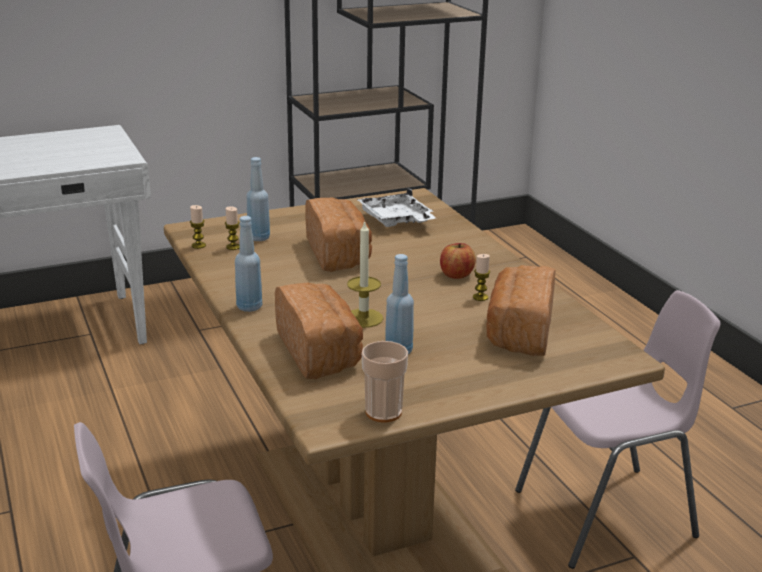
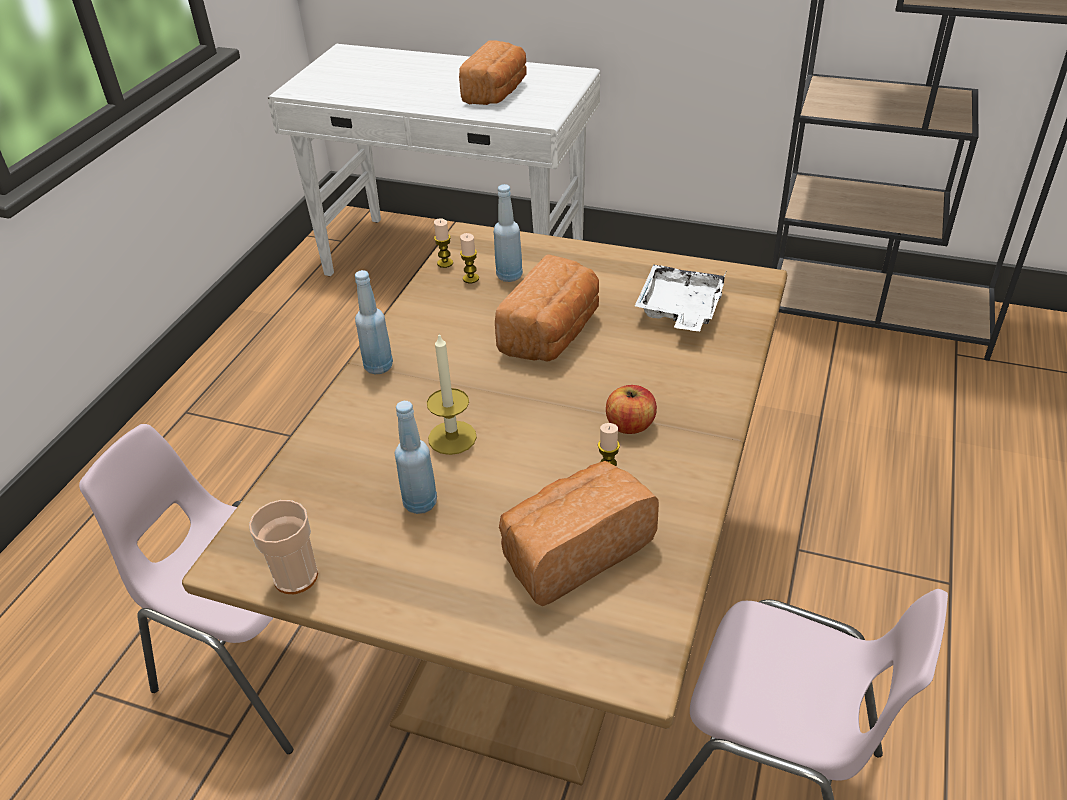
camera: 45 degrees right, 15 degrees up
(320, 352) = (354, 461): bread -> bread (497, 93)

